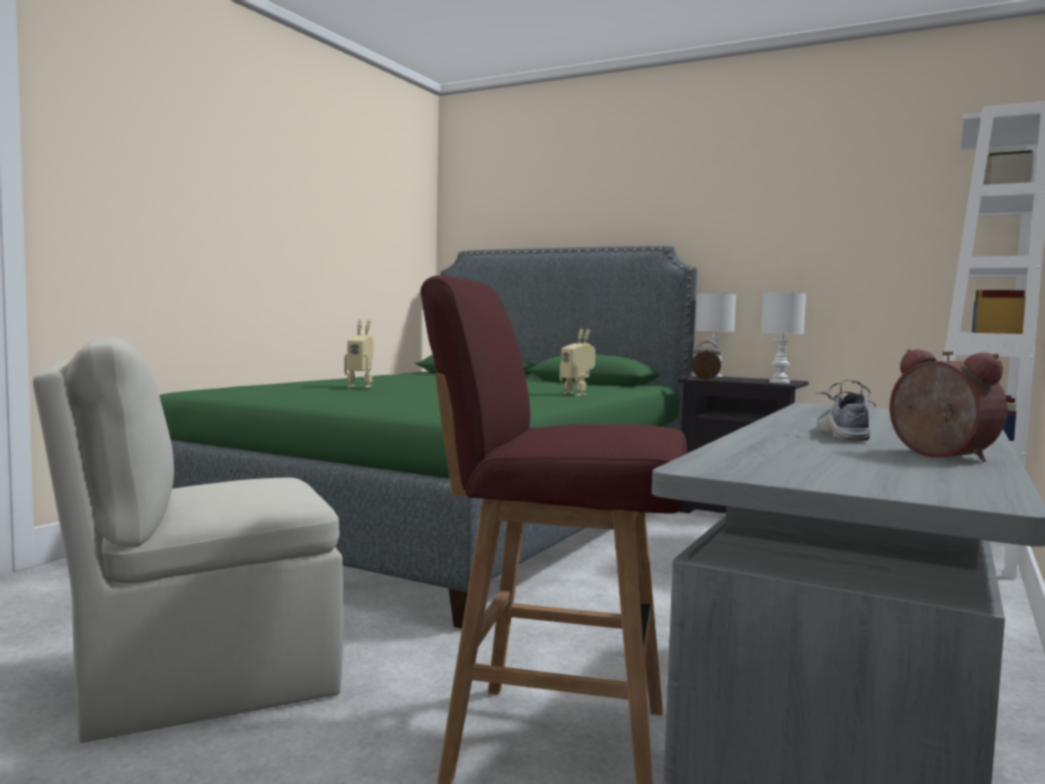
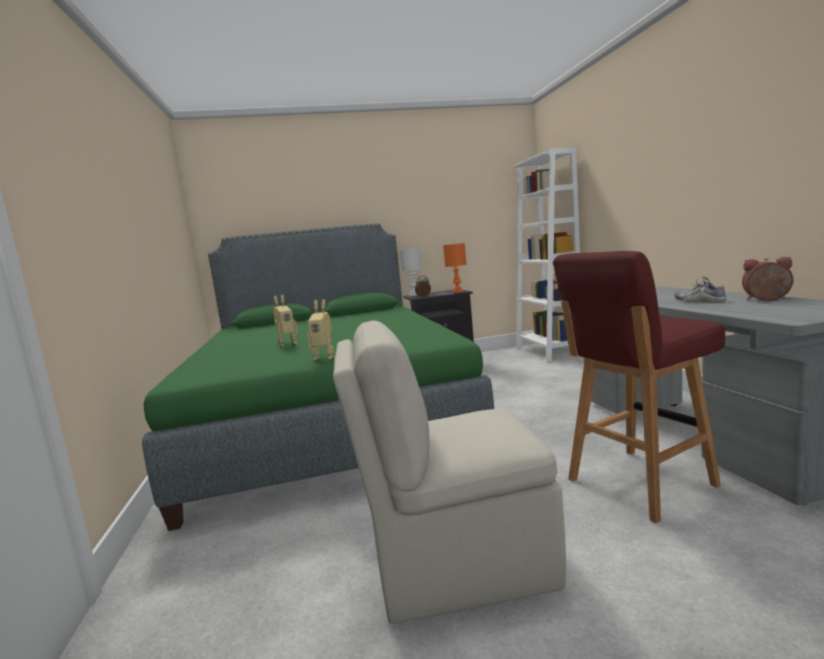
camera: 40 degrees left, 5 degrees up
(201, 681) = (456, 562): beige chair -> beige chair turned 60 degrees clockwise
(577, 394) = (403, 317): toy robot -> toy robot (324, 357)
(779, 382) = (457, 291): white table lamp -> orange table lamp

